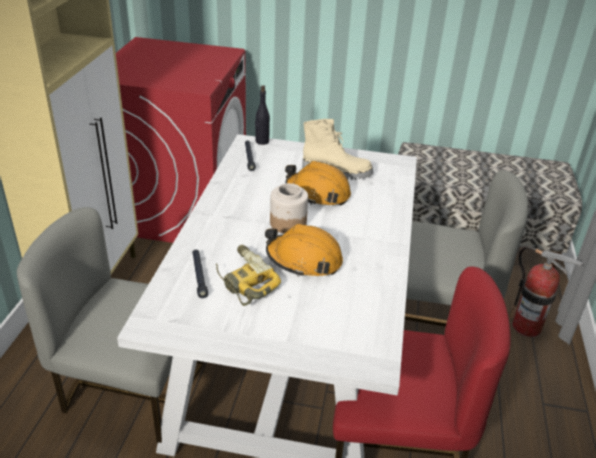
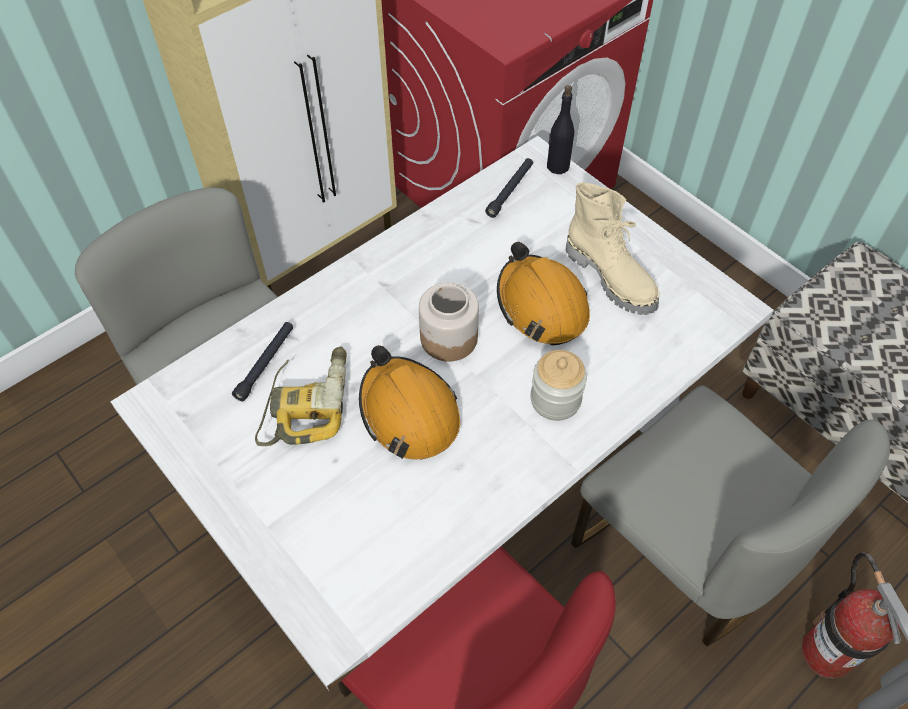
camera: 40 degrees right, 20 degrees up
(367, 224) = (555, 400): none -> jar

